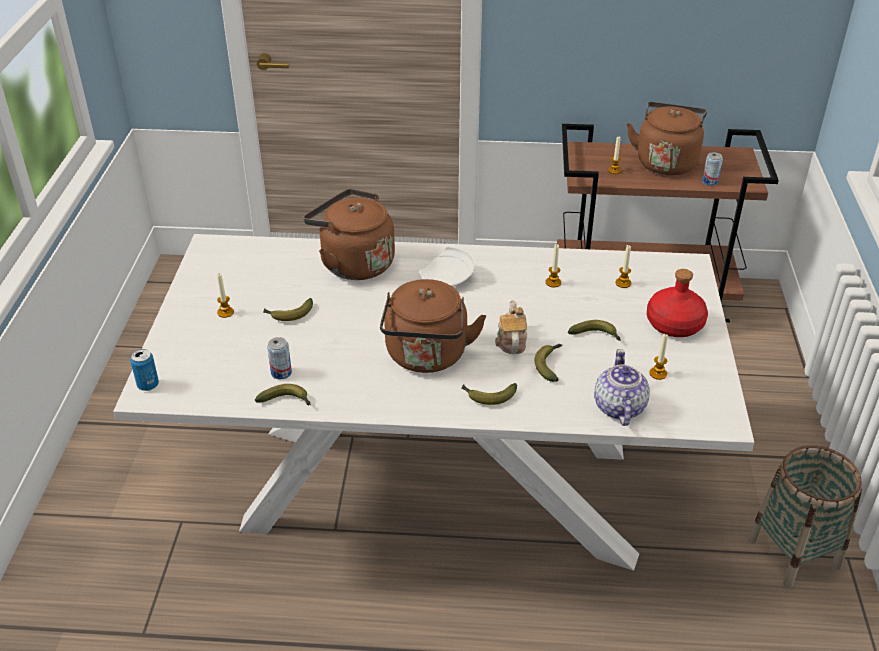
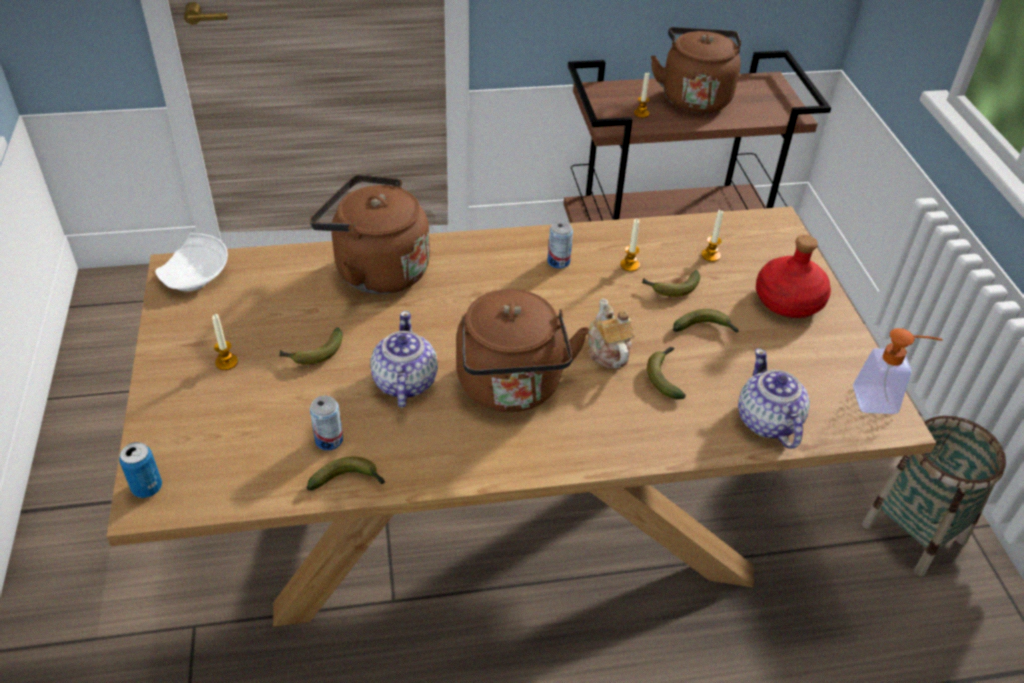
camera: 15 degrees left, 5 degrees up
(348, 343) = (404, 383): none -> teapot
(439, 488) = (504, 523): white dining table -> brown dining table
(448, 279) = (501, 277): white plate -> white plate (197, 276)
(487, 396) = (606, 432): banana -> banana (671, 288)
(658, 373) = (795, 369): candle -> none
(710, 182) = (751, 117): can -> can (558, 262)
(722, 406) = (883, 401): none -> soap dispenser

